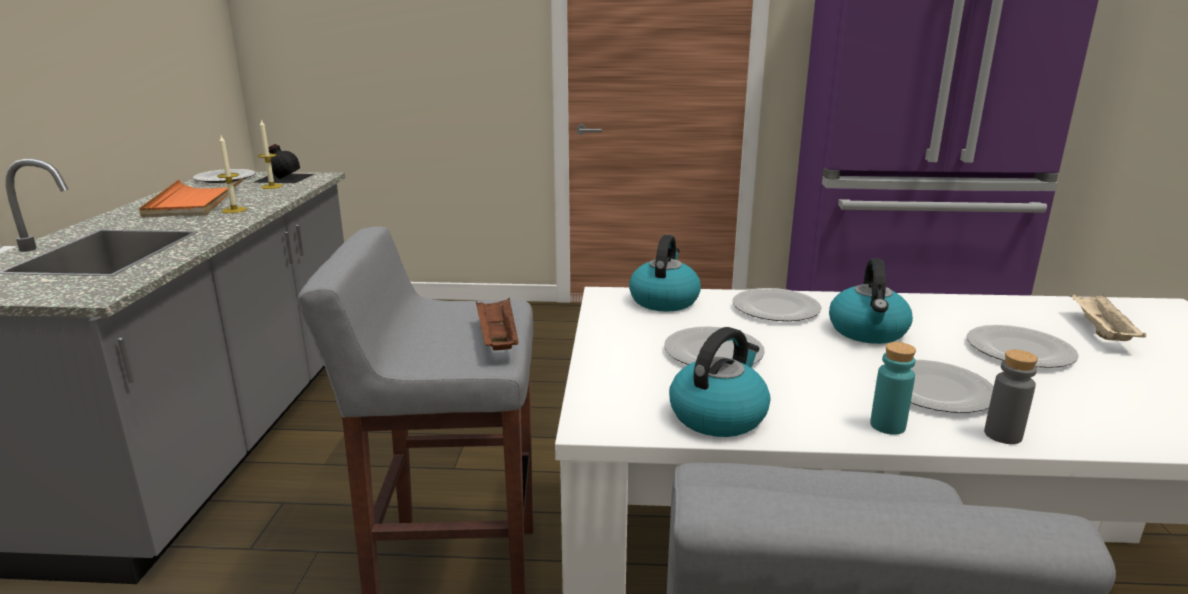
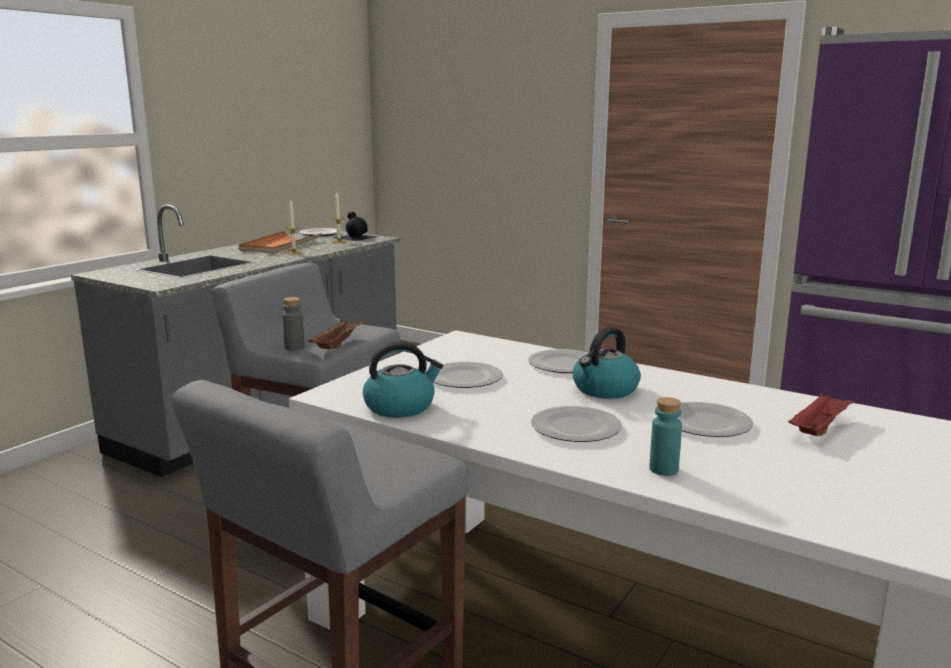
camera: 30 degrees right, 5 degrees down
(664, 300) = (492, 346): kettle -> none
(887, 426) = (496, 435): turquoise bottle -> turquoise bottle (663, 469)
(1002, 435) = (566, 458): grey bottle -> grey bottle (294, 347)
(1100, 331) = (819, 428): beige tray -> red tray

